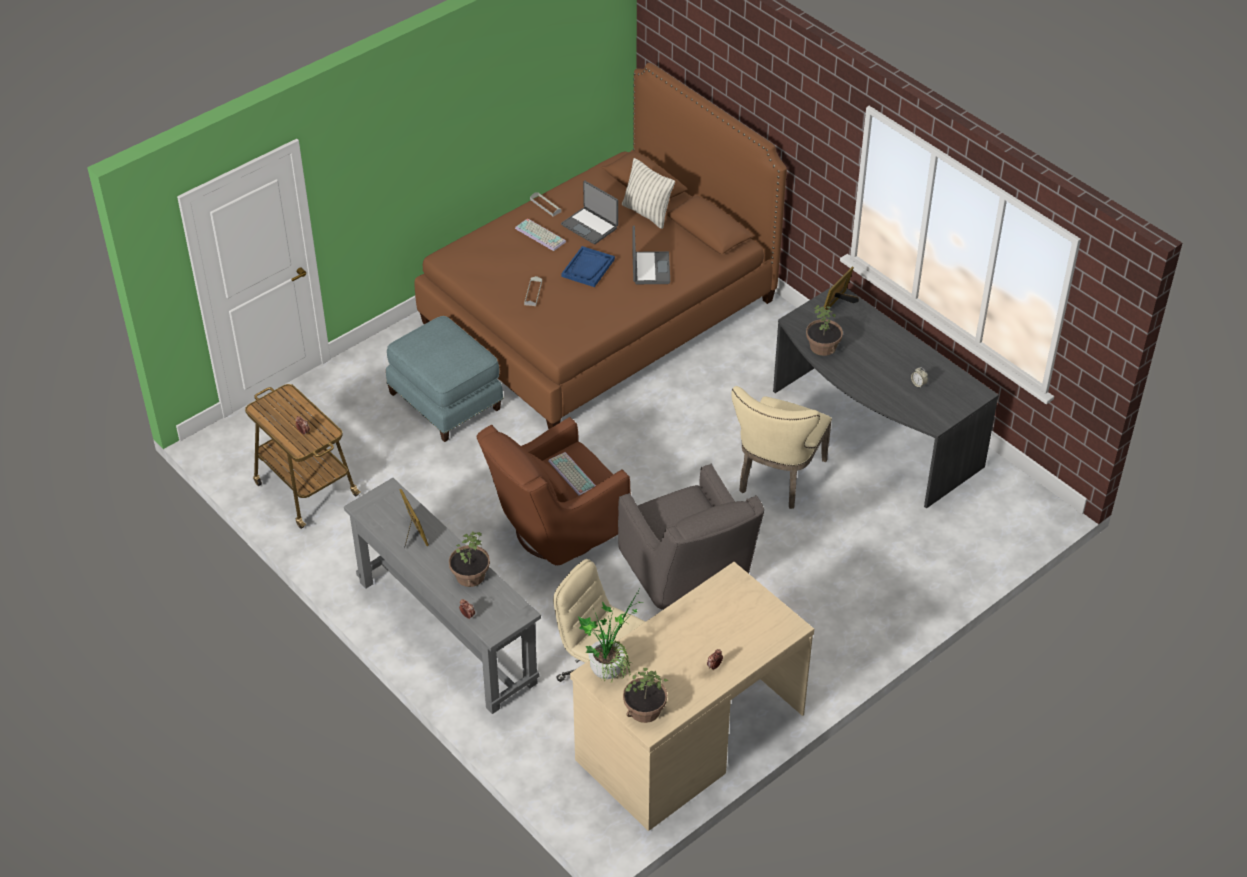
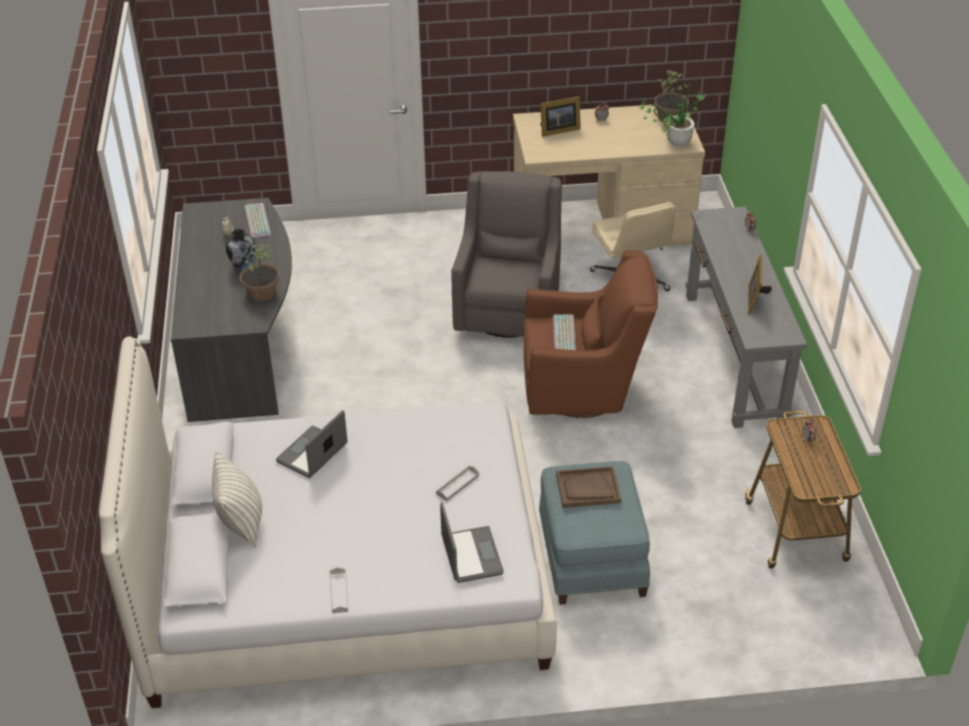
camera: 145 degrees left, 5 degrees down
(451, 353) = (588, 489): none -> brown tray
(470, 575) = (728, 252): potted plant -> none
(541, 235) = (382, 552): keyboard -> keyboard (256, 221)
(588, 268) = (374, 484): blue tray -> none
(590, 226) = (318, 536): laptop -> laptop (470, 555)
(599, 311) = (345, 581): brown bed -> white bed
(777, 479) = (361, 345): beige chair -> none
(839, 304) = (198, 320): picture frame -> picture frame (558, 130)
(865, 361) = (244, 267): none -> vase

